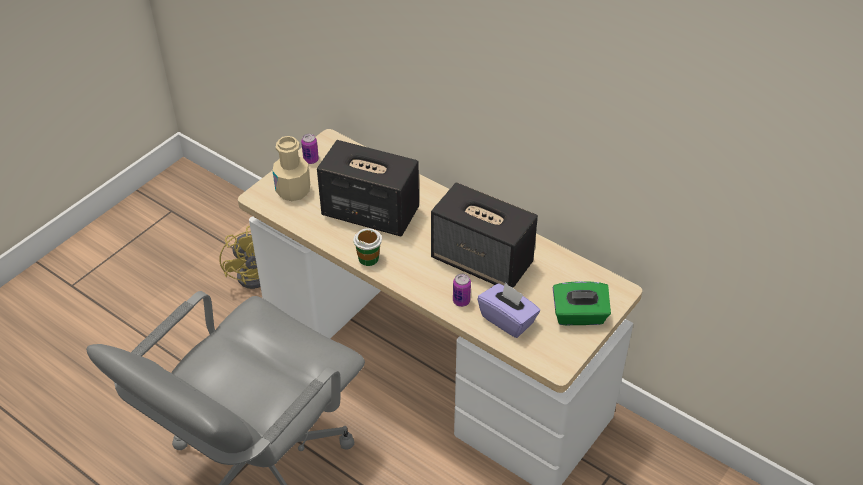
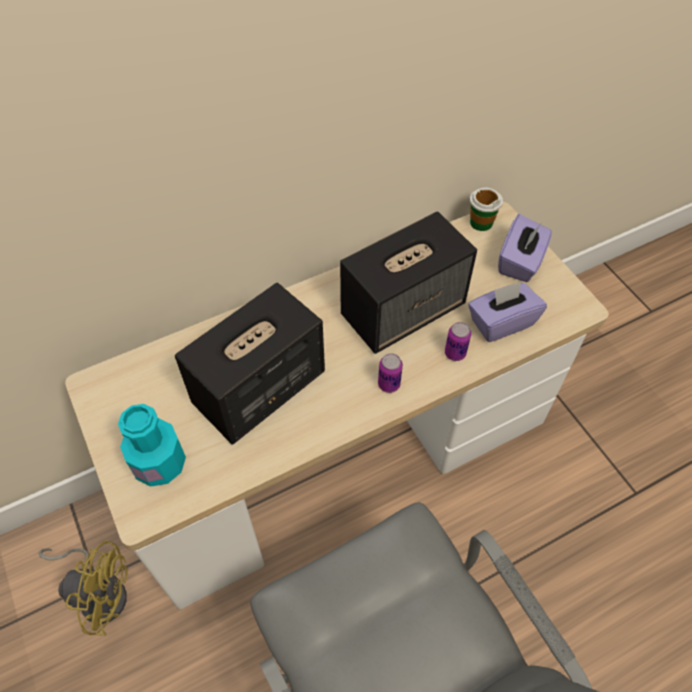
camera: 65 degrees left, 10 degrees up
(293, 191) = (160, 464): beige bottle -> turquoise bottle
(311, 160) = (114, 420): can -> can (389, 384)
(368, 258) = (338, 420): cup -> cup (481, 222)
(579, 316) = (520, 262): green tissue box -> purple tissue box

